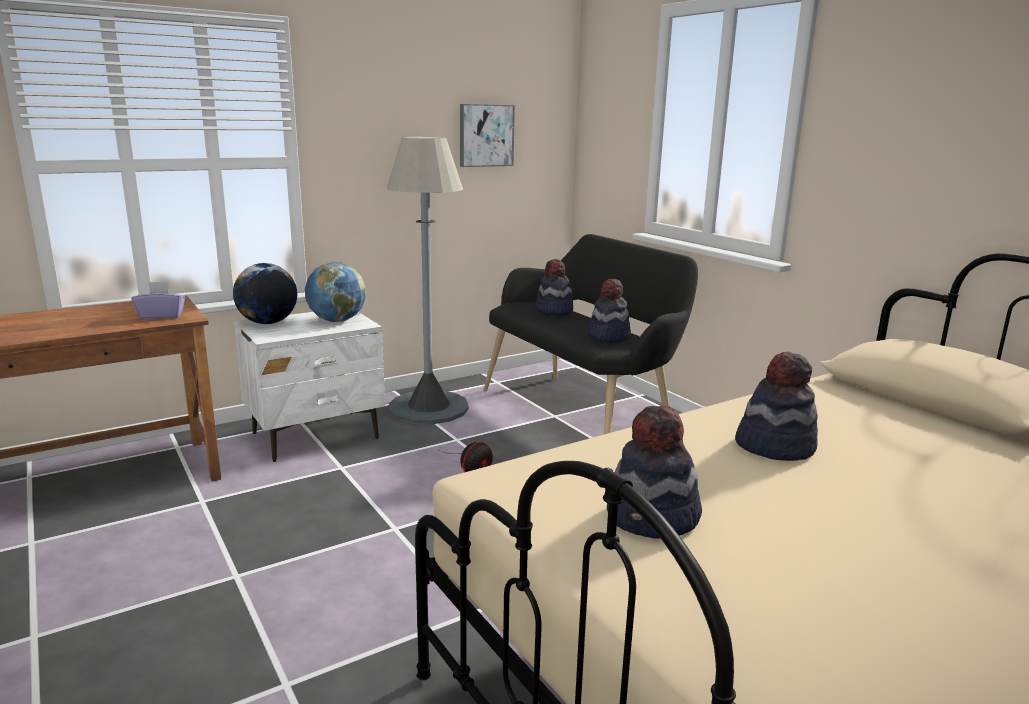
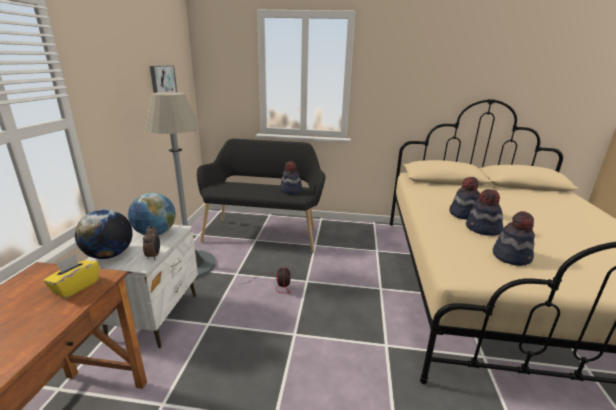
camera: 50 degrees left, 5 degrees up
(161, 316) = (75, 287): purple tissue box -> yellow tissue box
(291, 335) = (154, 256): none -> alarm clock
(554, 311) = (239, 185): hat -> hat (482, 229)

